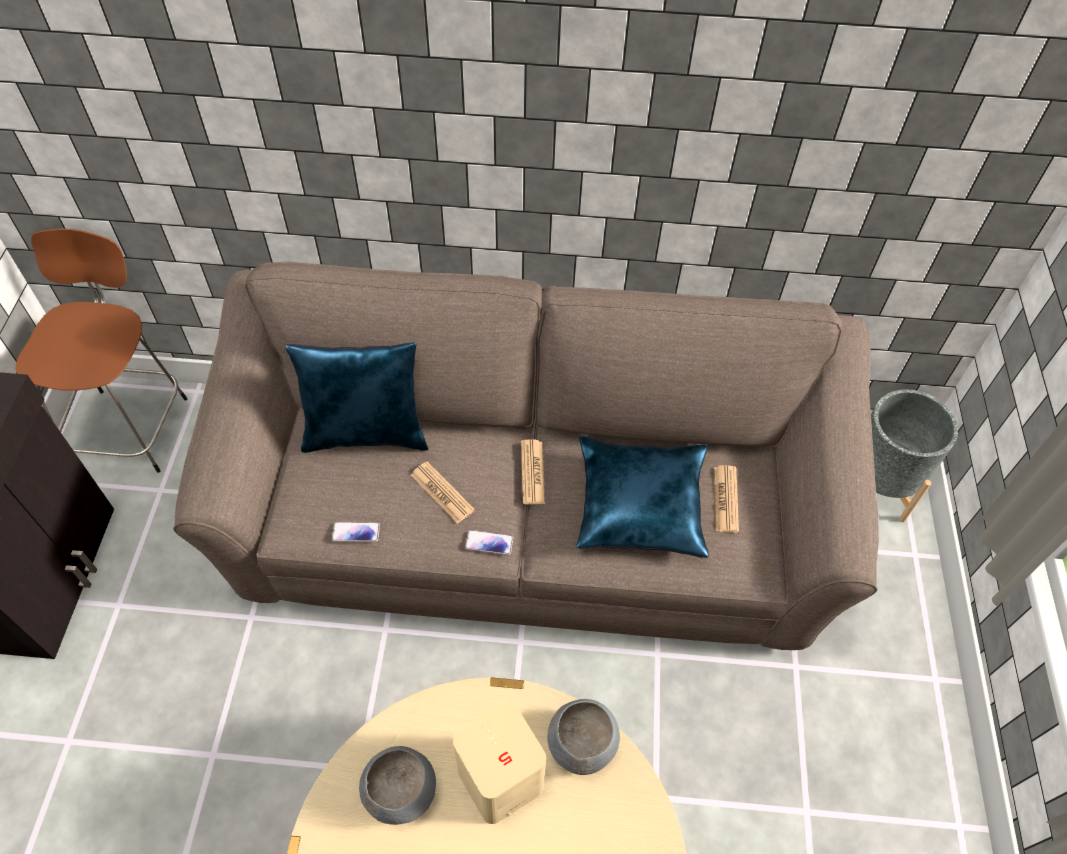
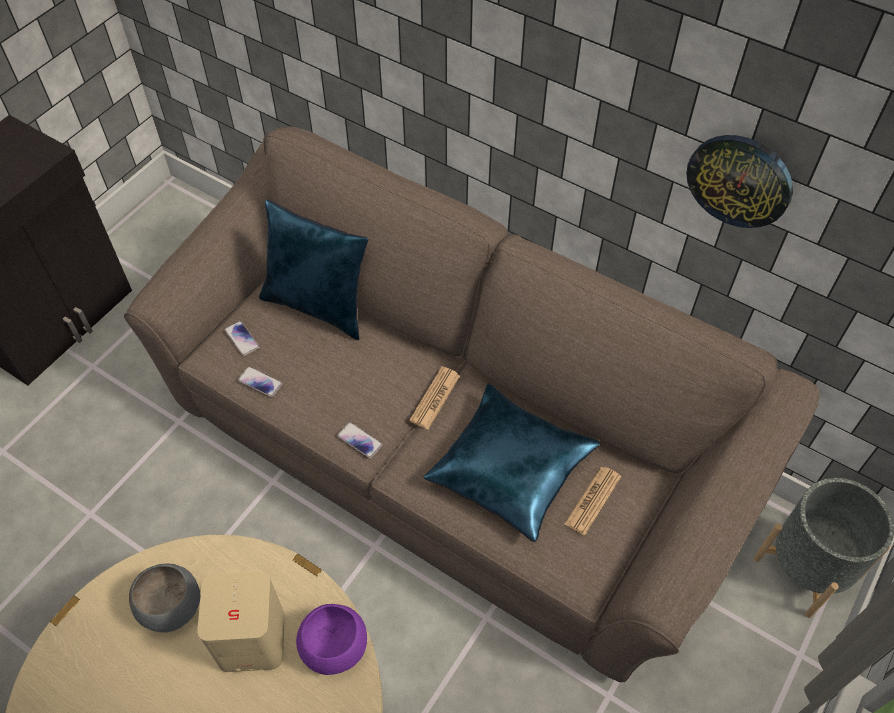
camera: 30 degrees right, 0 degrees up
(131, 426) = (181, 231): brown stool -> none
(309, 499) = (241, 339): none -> phone
(442, 492) = (347, 381): newspaper -> none
(583, 743) = (336, 647): grey bowl -> purple bowl
(769, 156) = (739, 180): none -> wall clock

